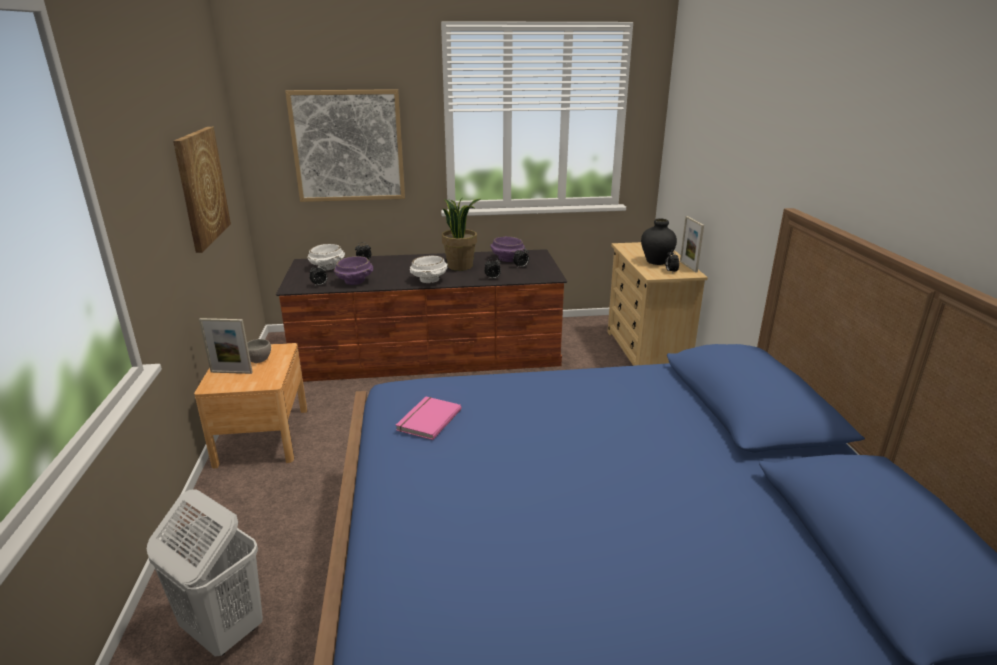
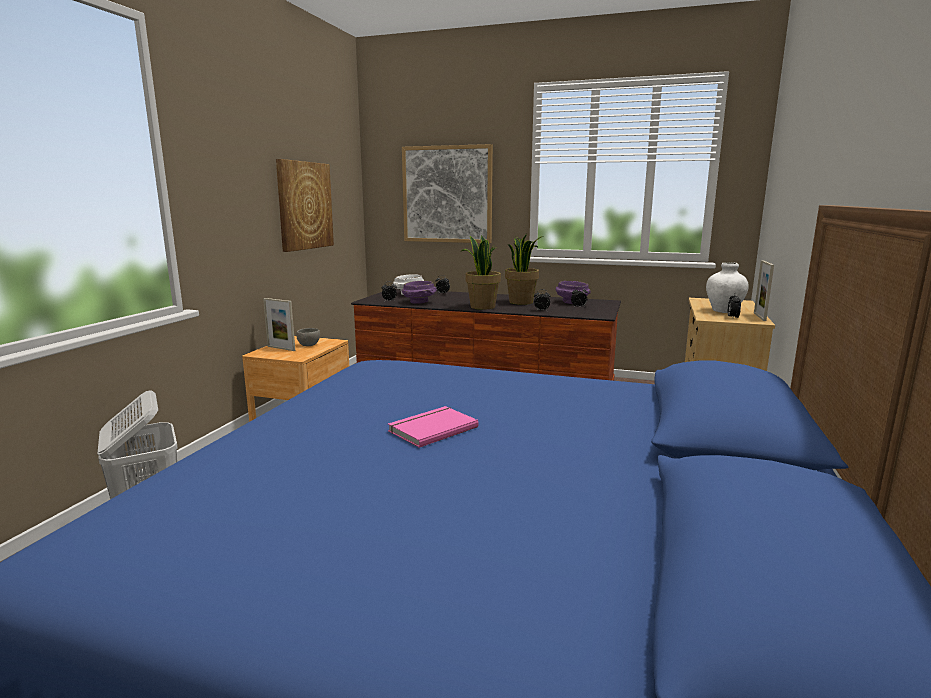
camera: 25 degrees right, 10 degrees down
(427, 419) = (364, 379): pink book -> pink book (431, 428)
(429, 280) = (482, 307): white bowl -> potted plant
(656, 262) = (724, 311): black vase -> white vase

